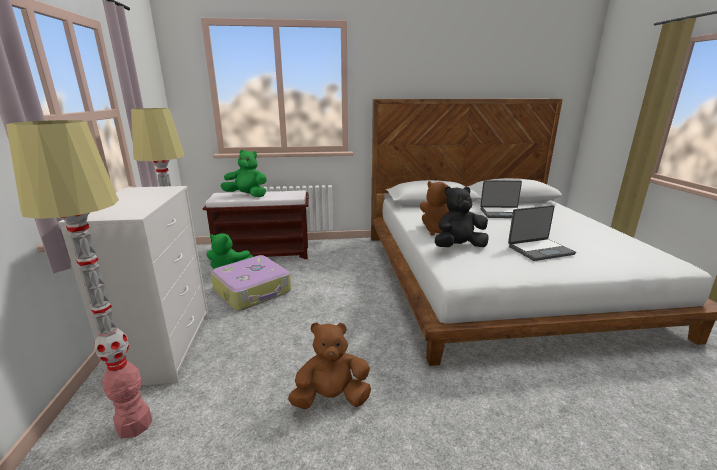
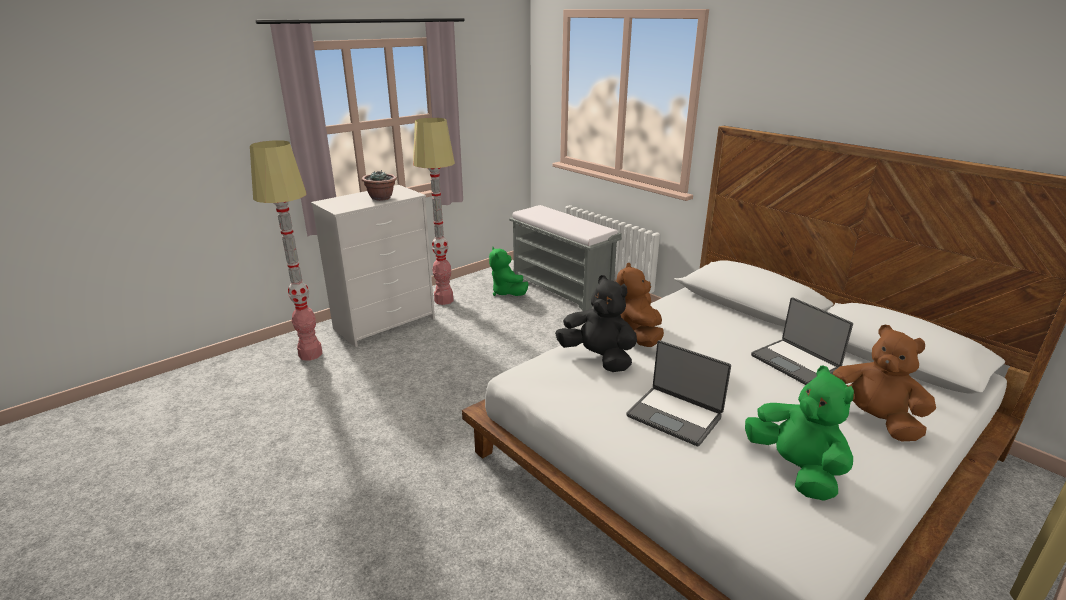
camera: 55 degrees right, 5 degrees up
(148, 197) = (381, 198): none -> potted plant
(247, 195) = (553, 217): green plush toy -> green plush toy (795, 469)
(253, 291) = (492, 316): suitcase -> none
(264, 254) = (562, 289): brown bench -> grey bench
(332, 398) = (389, 416): brown plush toy -> brown plush toy (871, 420)

